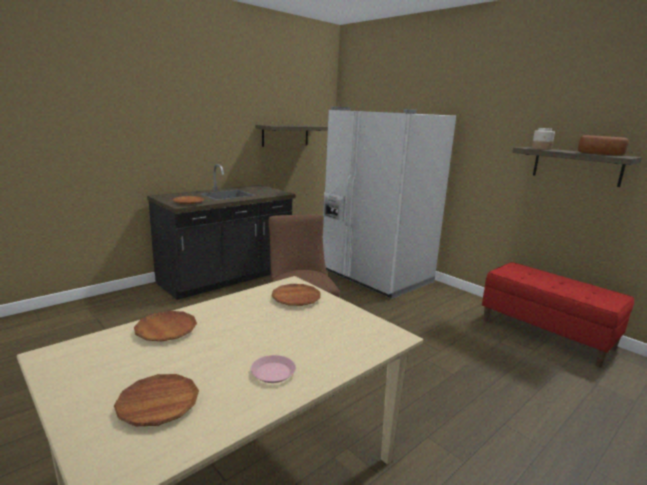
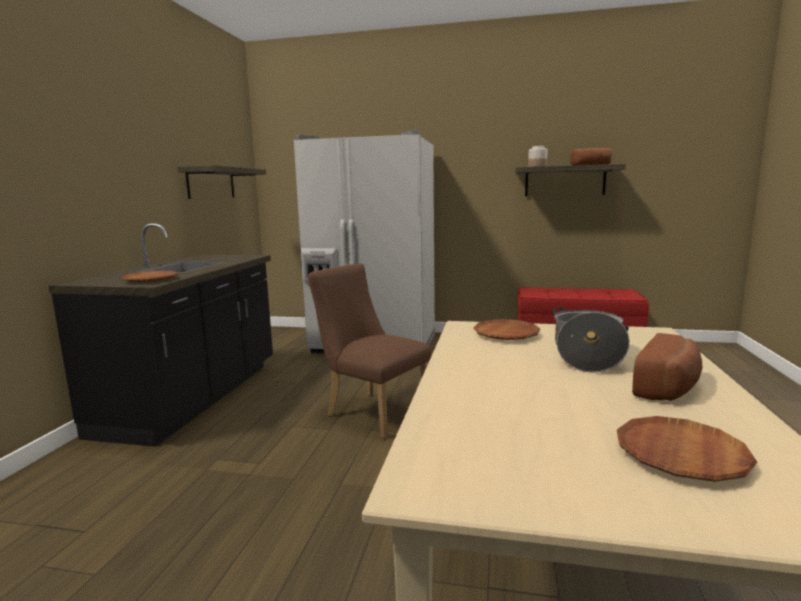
camera: 35 degrees left, 5 degrees down
(166, 330) = (474, 400): brown plate -> none
(272, 372) = (670, 387): pink plate -> bread
(295, 331) = (587, 355): none -> cooking pot

